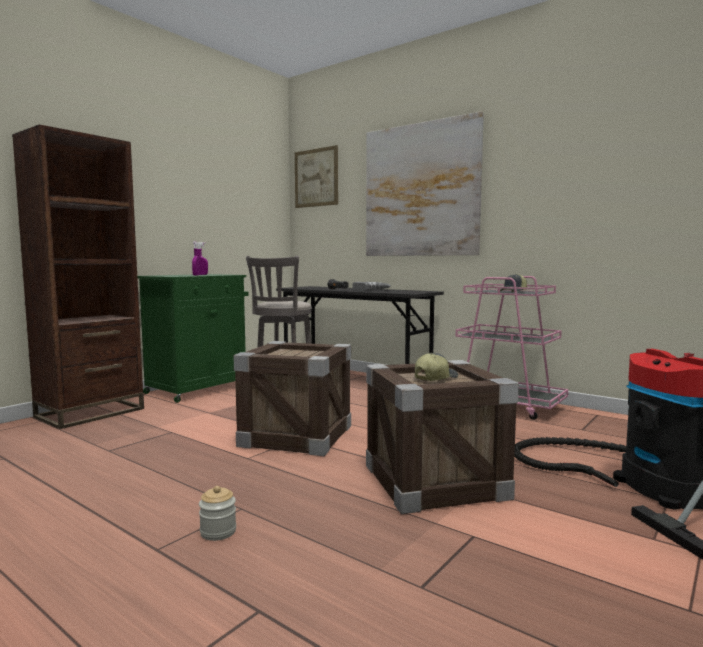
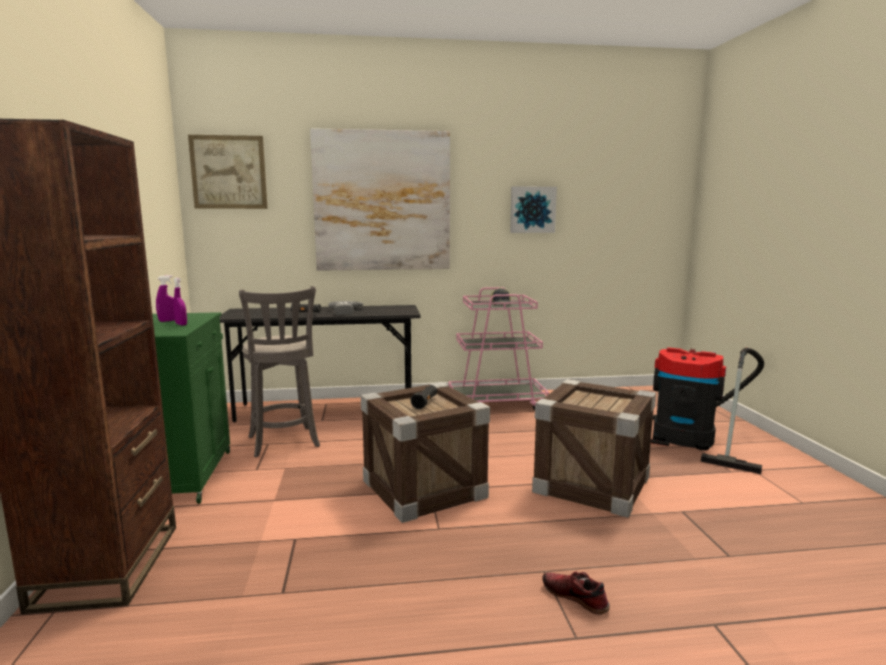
camera: 45 degrees left, 5 degrees up
(218, 532) = (575, 597): jar -> shoe
(302, 353) = (425, 403): none -> black flashlight
(435, 378) = (592, 401): cap -> none
(576, 185) = (532, 209): none -> picture

